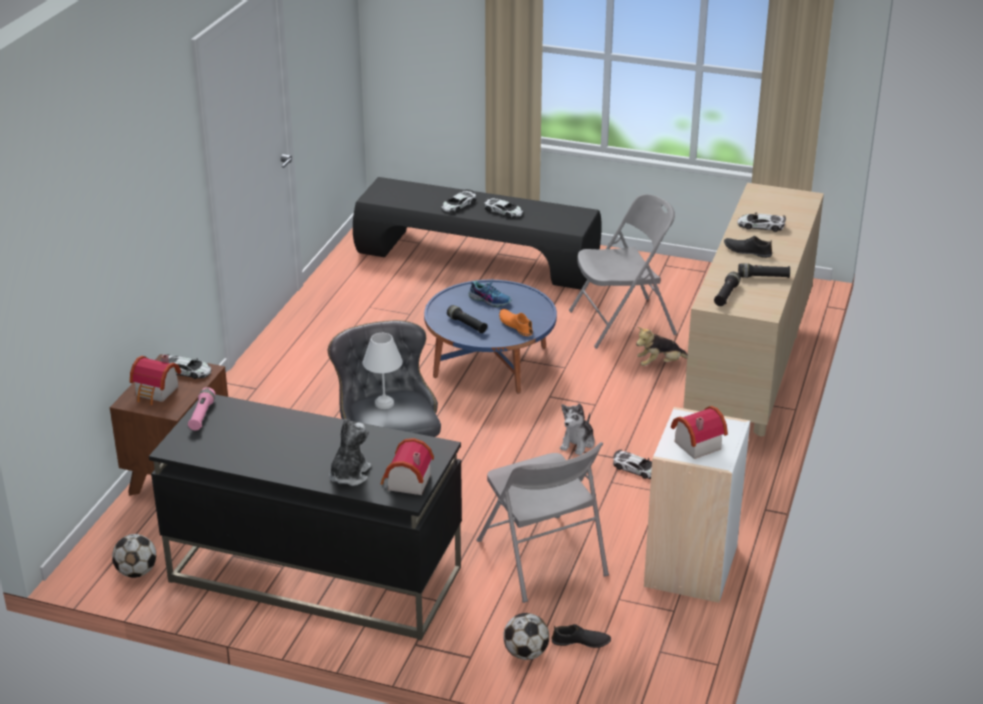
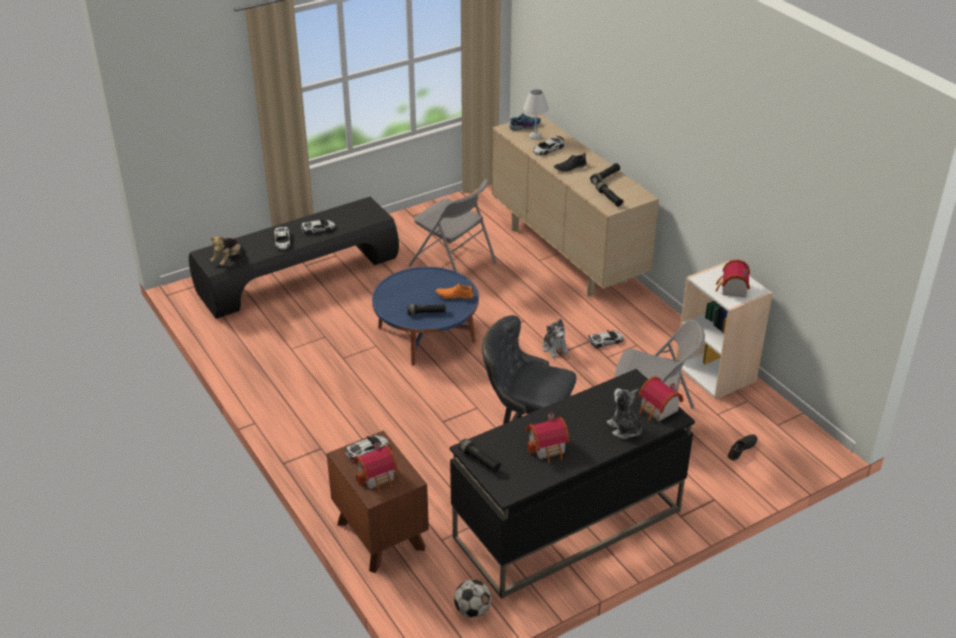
camera: 50 degrees left, 5 degrees up
(202, 415) = (479, 460): pink flashlight -> black flashlight
(264, 444) = (548, 448): none -> toy house
(383, 403) = (529, 381): white table lamp -> white table lamp (534, 136)
(490, 300) = (410, 290): shoe -> shoe (525, 126)
(526, 653) = (731, 475): football -> none
(622, 323) = (452, 264): grey chair -> grey chair turned 105 degrees clockwise
(660, 364) = (513, 275): plush toy -> plush toy (227, 259)

